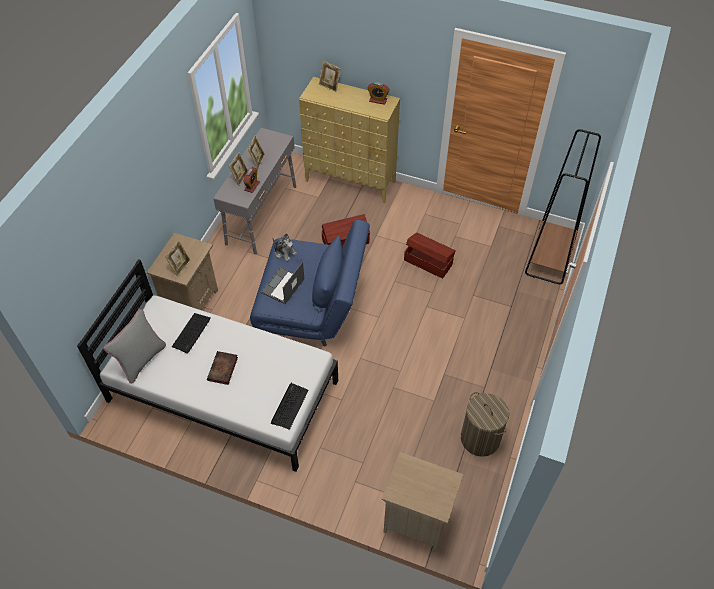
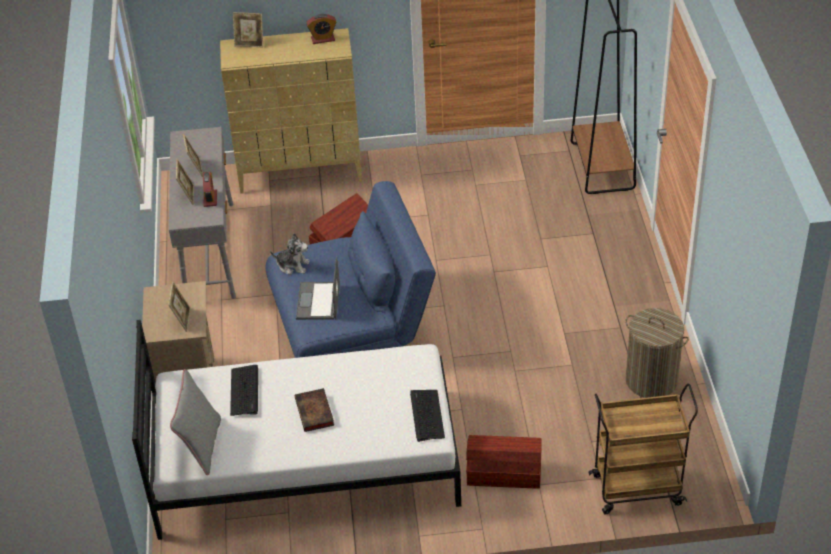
camera: 25 degrees left, 10 degrees down
(416, 519) = (636, 490): beige nightstand -> brown cart
(428, 262) = (461, 224): brown storage box -> brown storage box (503, 473)

